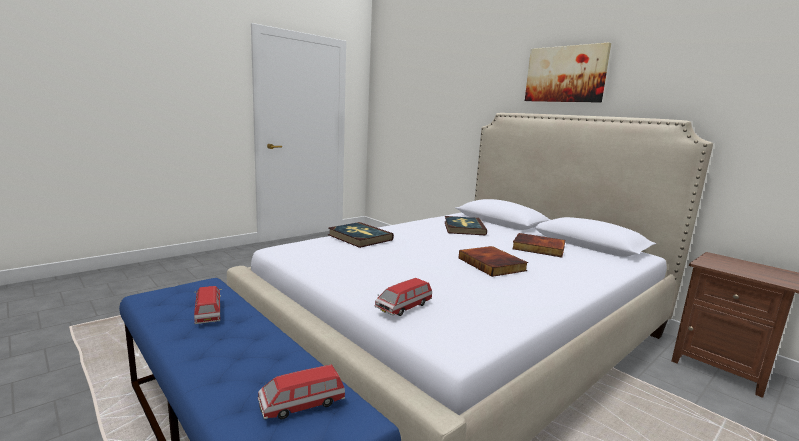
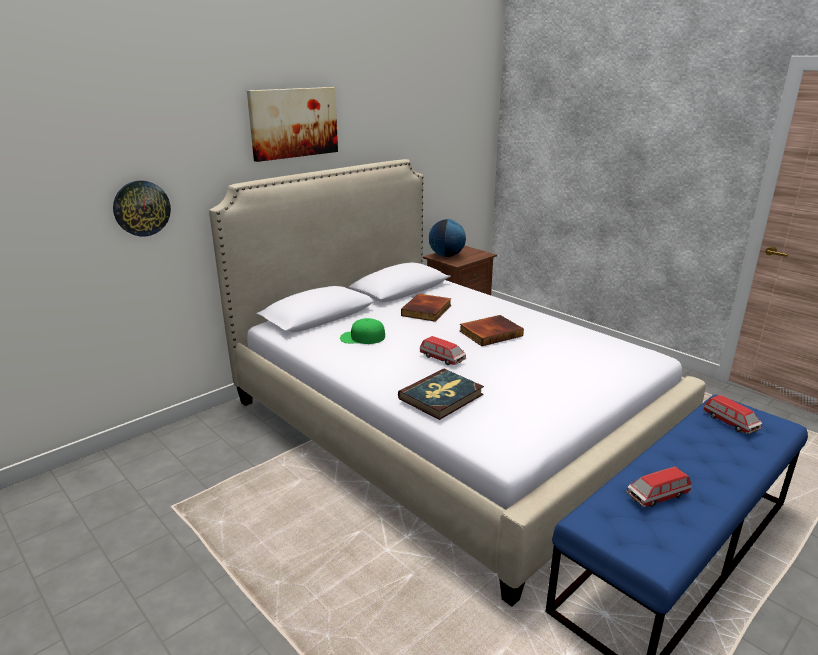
camera: 90 degrees left, 10 degrees up
(403, 307) = (615, 371): toy car -> toy car (442, 358)
(458, 119) = (141, 208): none -> wall clock
(463, 228) = (362, 337): book -> green cap
(729, 261) = (446, 256): none -> globe

